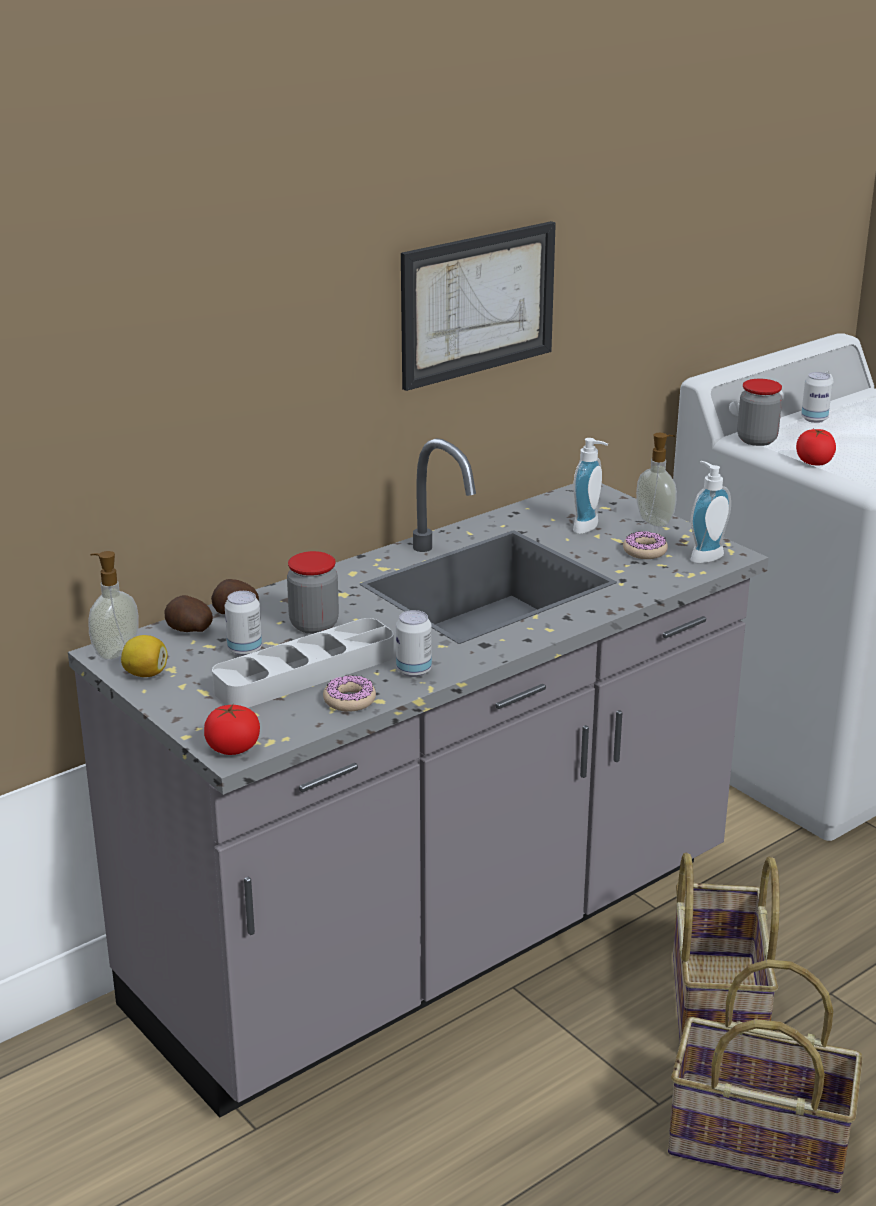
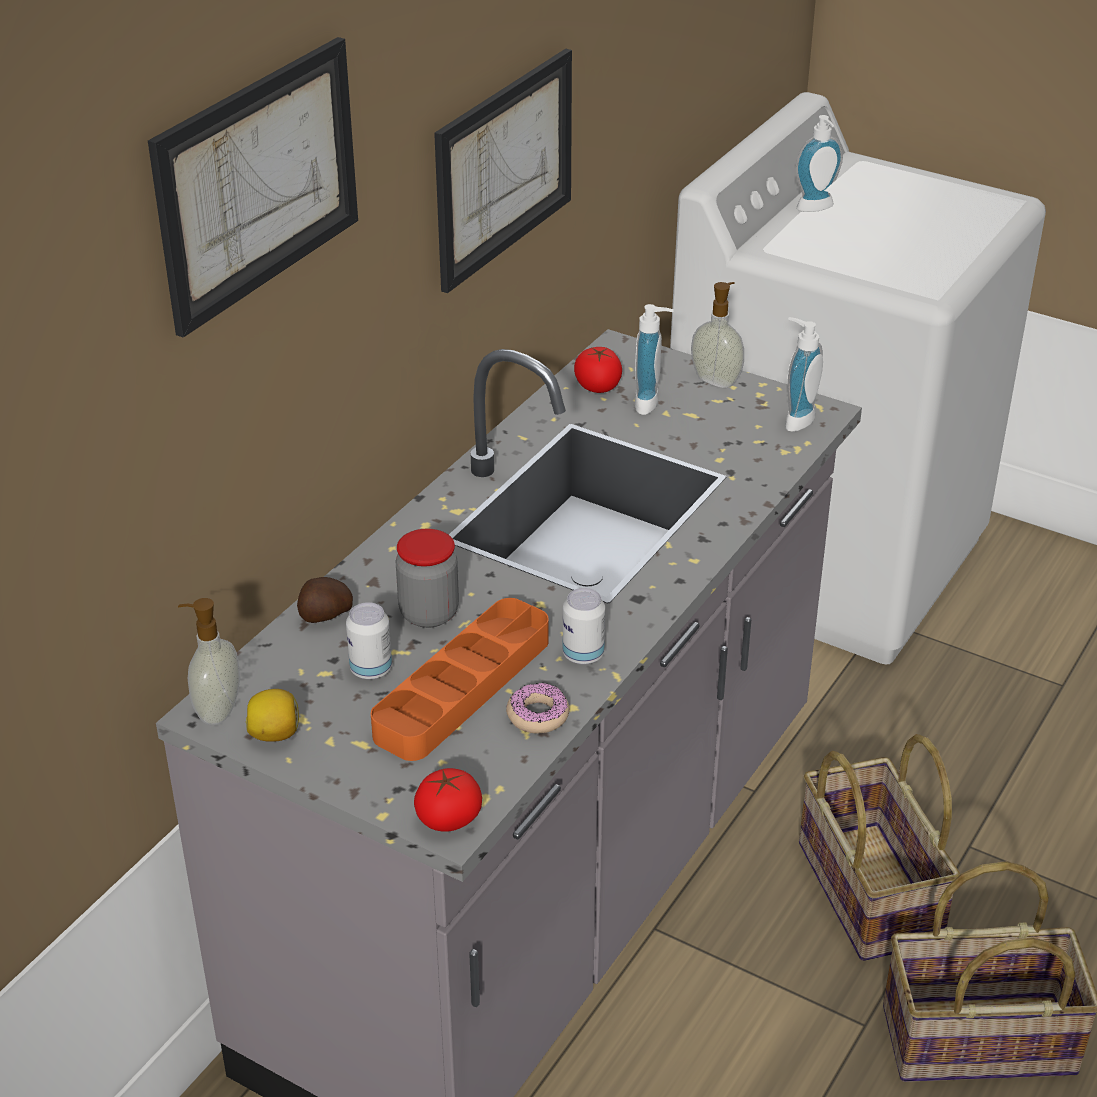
camera: 20 degrees left, 10 degrees up
(189, 630) = (286, 656): potato -> none
(211, 242) = (257, 182): none -> picture
(305, 673) = (463, 687): grey tray -> orange tray
(645, 551) = (730, 426): donut -> none
(757, 440) = (775, 250): jar -> none
(814, 419) = (817, 209): can -> soap dispenser
(814, 462) = (853, 272): tomato -> tomato (598, 386)

